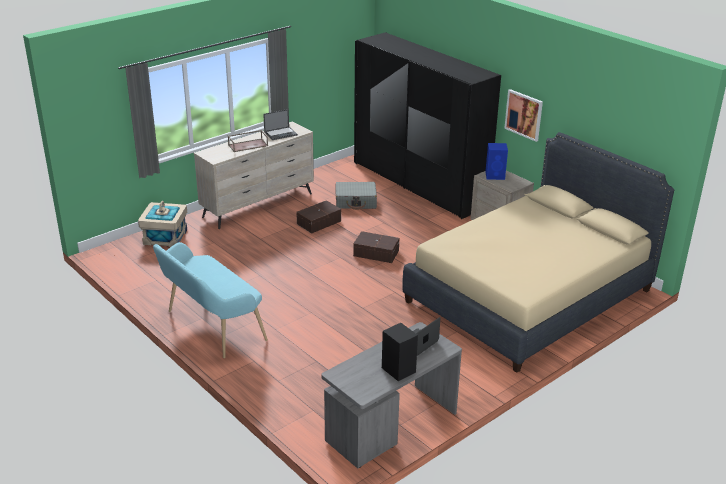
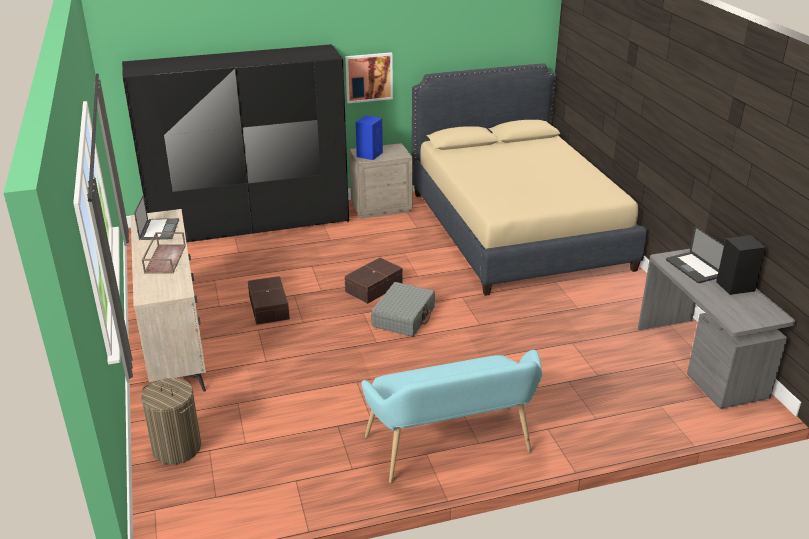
camera: 65 degrees left, 0 degrees up
(165, 237) = (176, 448): beige storage box -> laundry basket
(356, 201) = (245, 271): grey suitcase -> grey suitcase (404, 317)

